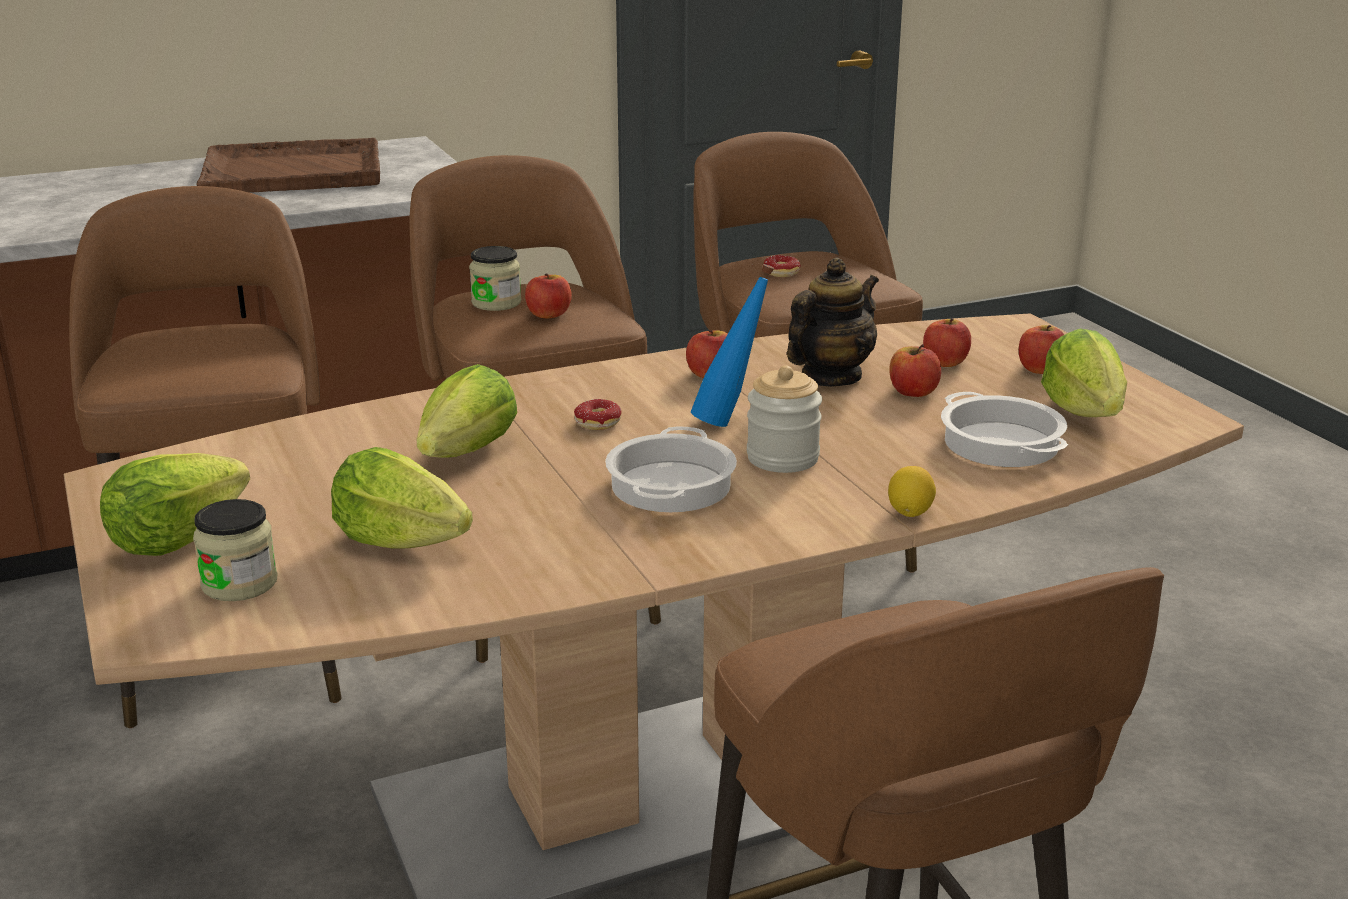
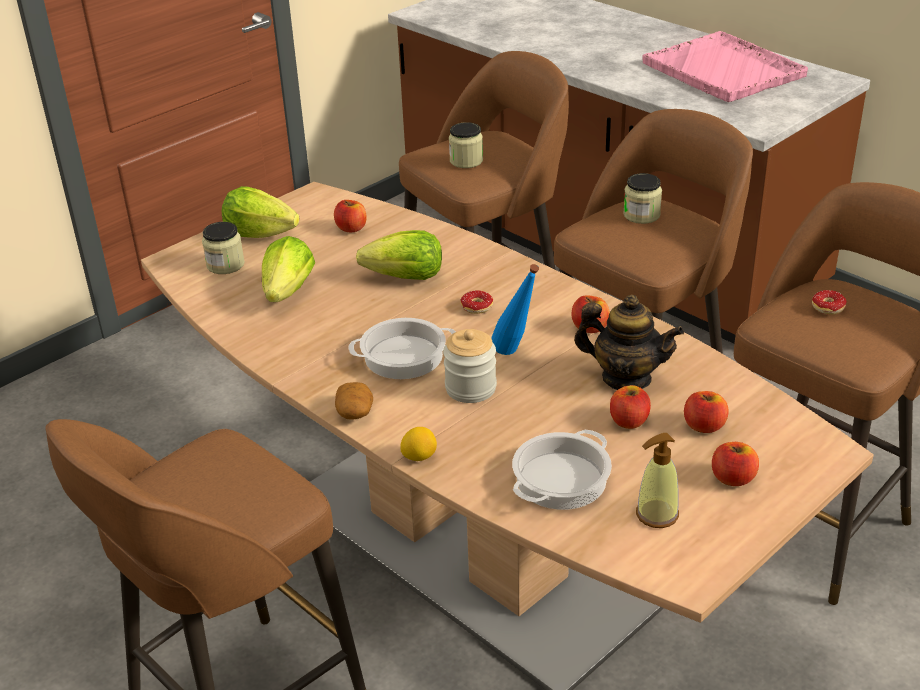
camera: 70 degrees right, 10 degrees up
(199, 361) = (466, 161): none -> jar
(294, 171) = (724, 70): brown tray -> pink tray
(548, 315) = (638, 239): apple -> apple (351, 228)
(779, 538) = (355, 412): none -> potato
(1084, 412) = (656, 514): lettuce -> soap dispenser

